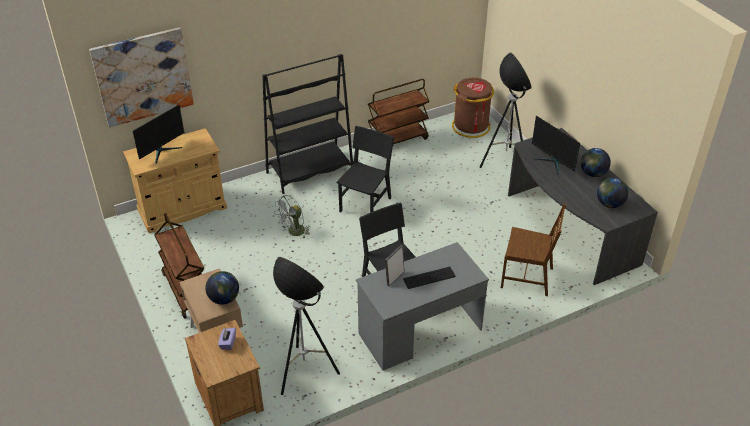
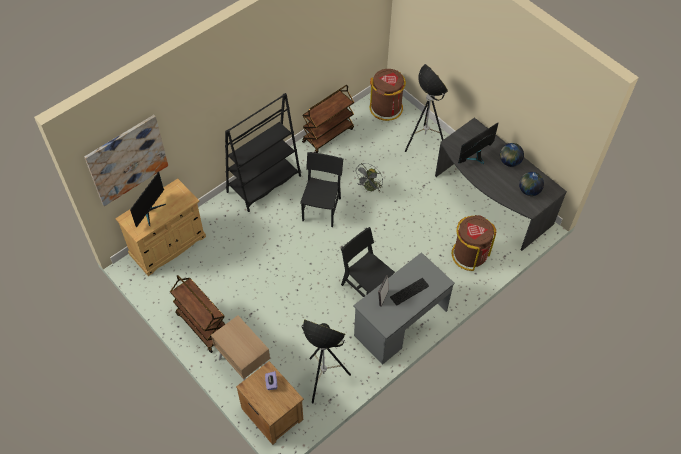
camera: 15 degrees left, 15 degrees up
(224, 298) = (253, 343): globe -> none
(294, 233) = (271, 250): grey fan -> grey fan (369, 188)
(527, 277) = (469, 254): brown chair -> brown trash can
(552, 163) = (476, 157): monitor -> monitor turned 105 degrees clockwise

